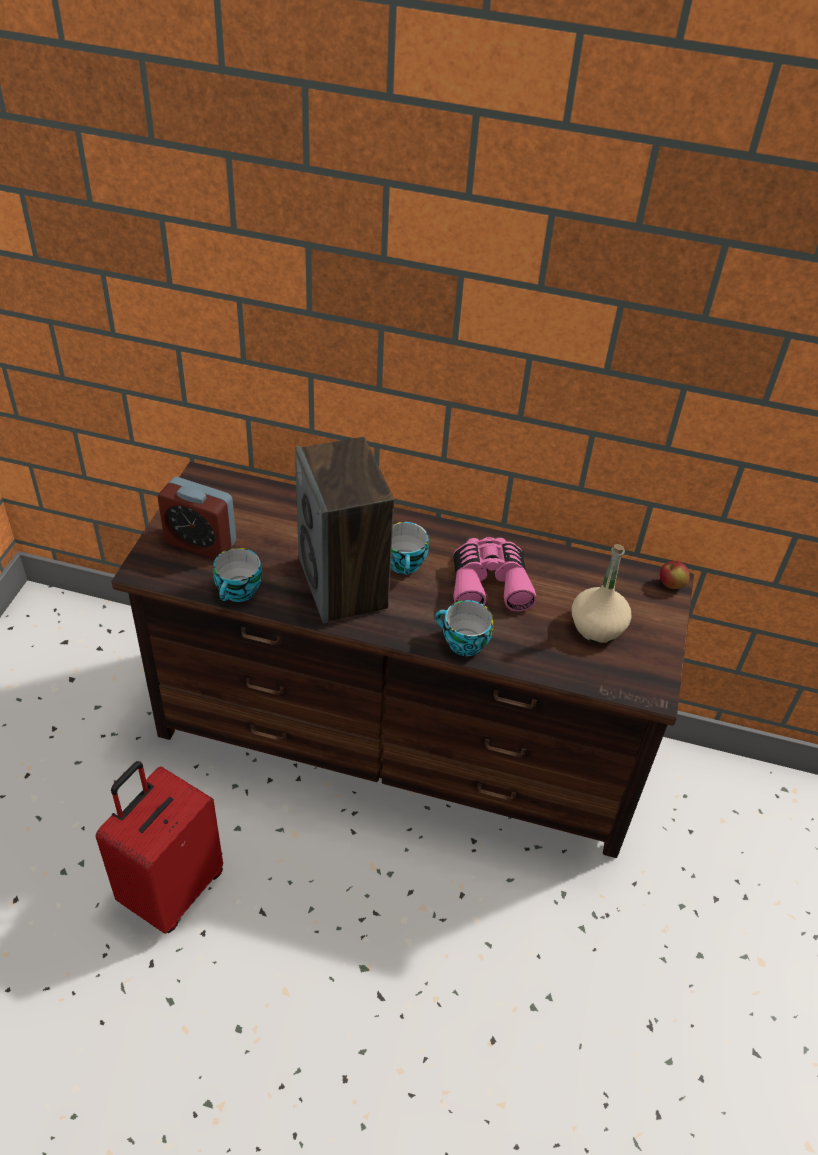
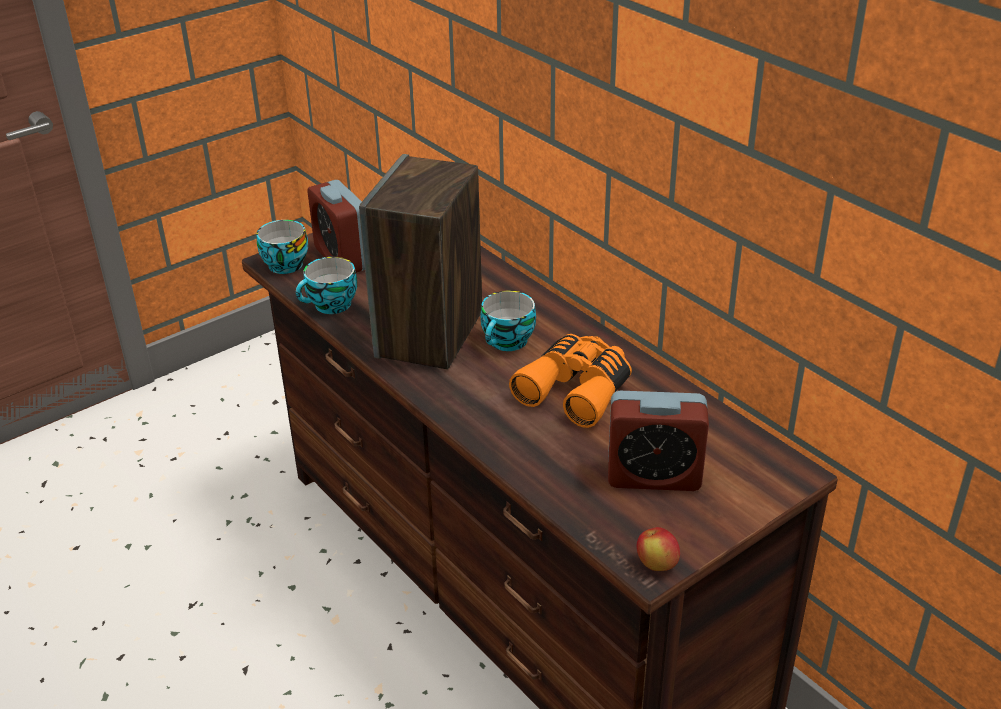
camera: 40 degrees right, 10 degrees down
(171, 889) = (192, 606): red suitcase -> none
(462, 643) = (487, 428): cup -> cup (283, 264)
(489, 582) = (577, 390): pink binoculars -> orange binoculars
(597, 626) = (654, 476): beige bottle -> alarm clock
(671, 585) = (793, 475): apple -> apple (656, 565)

